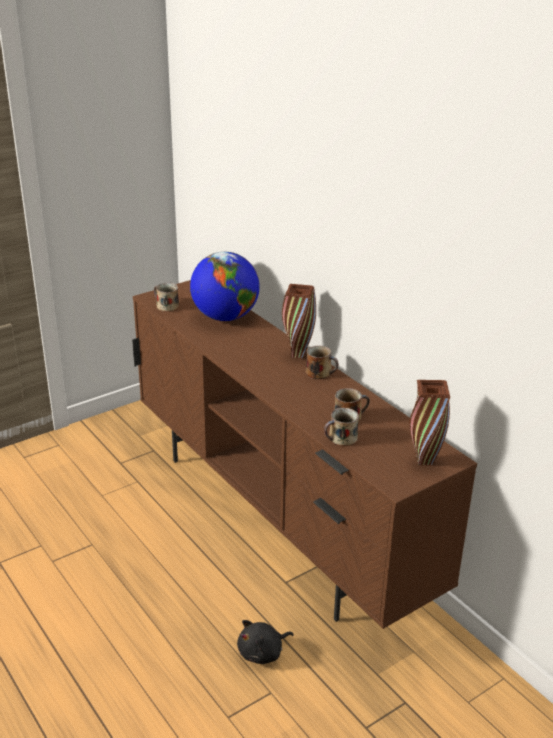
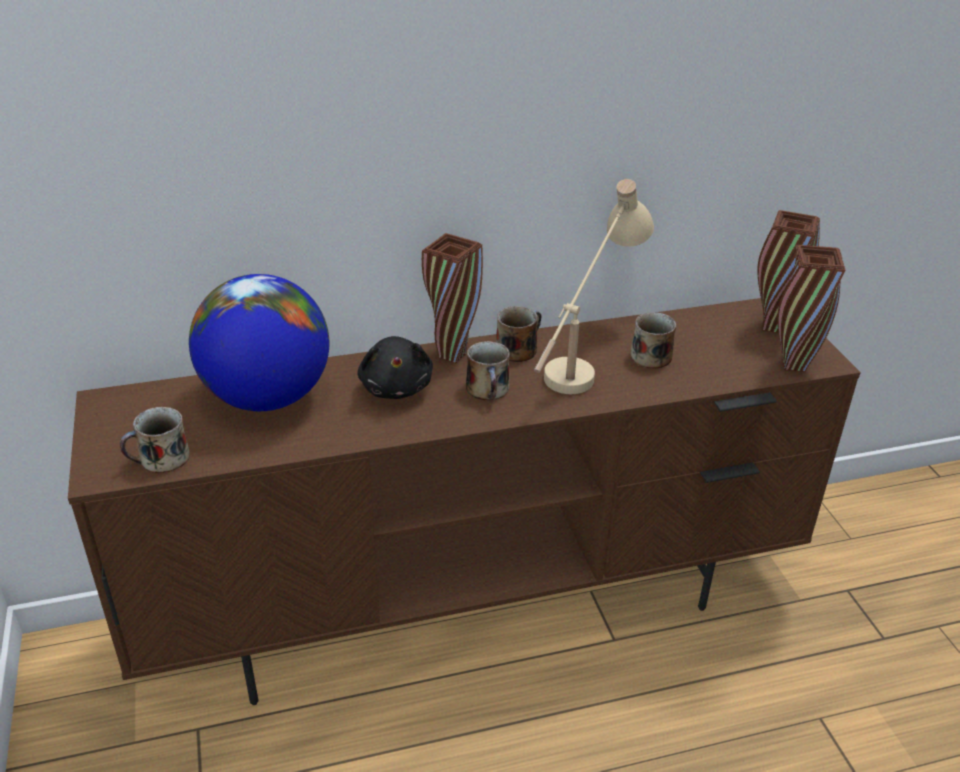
camera: 70 degrees left, 5 degrees up
(262, 653) = (746, 706): black plush toy -> black plush toy (396, 387)
(324, 395) = (584, 360): none -> beige table lamp
(341, 438) = (704, 375): mug -> mug (488, 389)
(380, 472) = (793, 365): none -> brown vase

